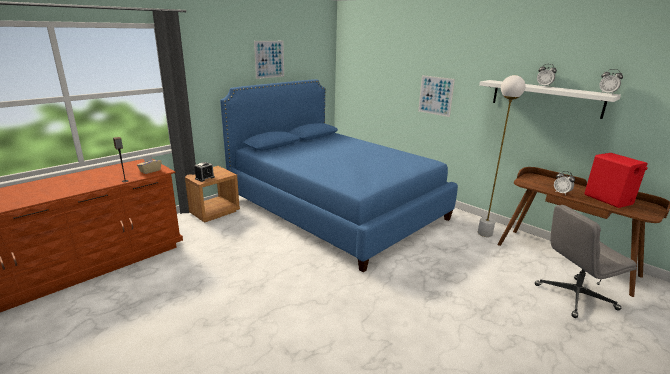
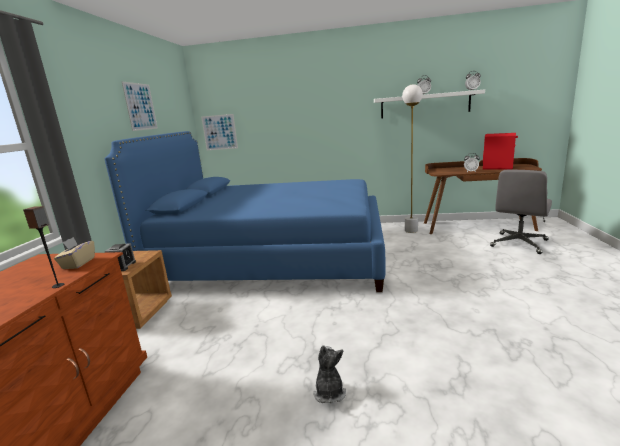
camera: 35 degrees left, 5 degrees down
(233, 311) = (329, 392): none -> plush toy
(435, 95) = (324, 124): picture -> picture (219, 132)

